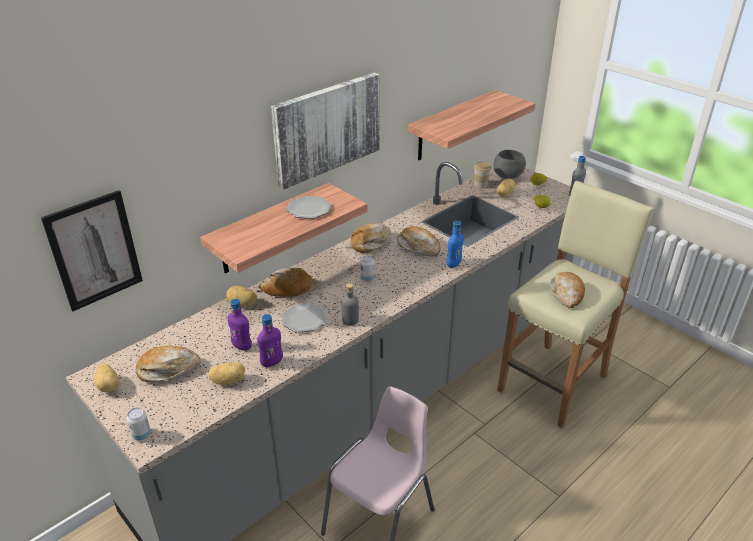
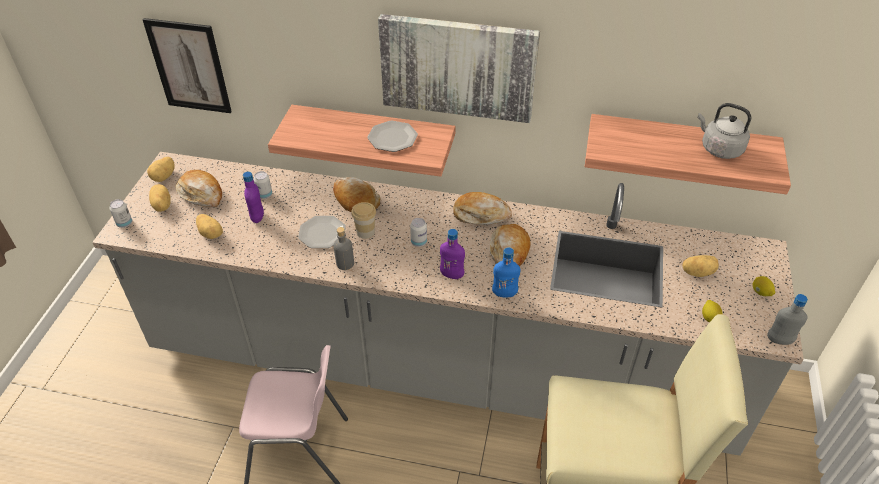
camera: 55 degrees right, 10 degrees up
(219, 332) = (265, 195): none -> can
(242, 304) = (311, 186): potato -> potato (161, 206)
(272, 362) = (250, 245): purple bottle -> purple bottle (452, 275)
(480, 185) = (693, 243): cup -> cup (365, 232)
(486, 106) = (719, 149): none -> grey kettle
(508, 176) = (744, 258): grey bowl -> none
(567, 294) = (599, 427): bread -> none

